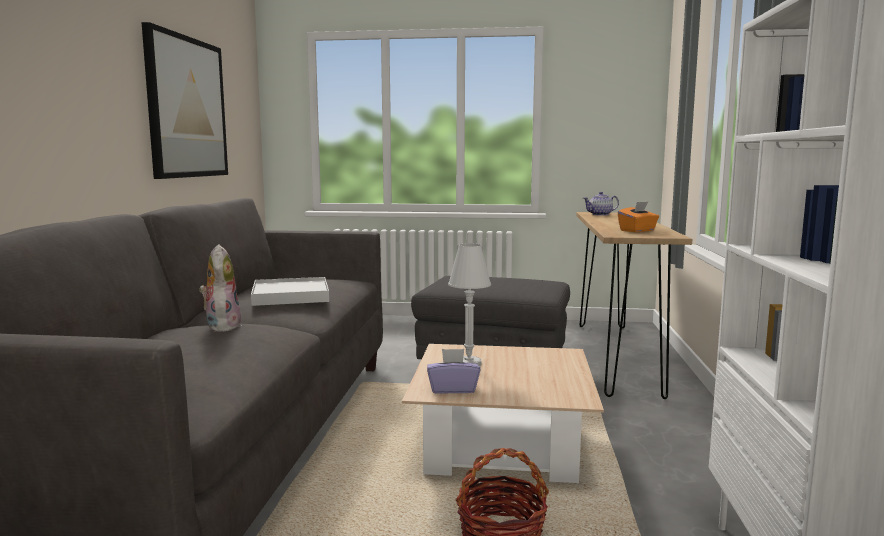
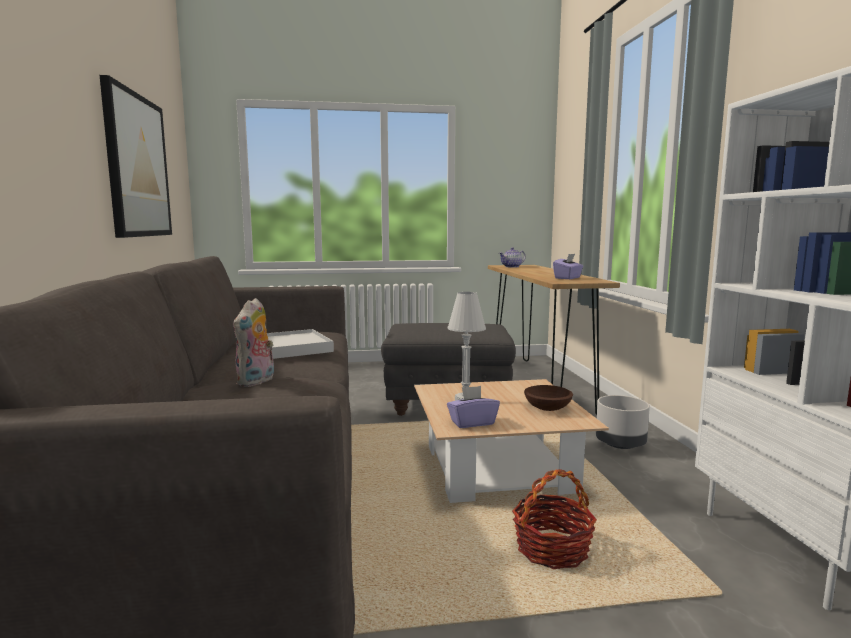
camera: 15 degrees left, 0 degrees up
(221, 327) = (257, 382): plush toy -> plush toy turned 135 degrees counterclockwise
(552, 381) = (548, 408): none -> brown bowl
(637, 231) = (568, 278): orange tissue box -> purple tissue box
(668, 435) = (620, 444): none -> grey planter

